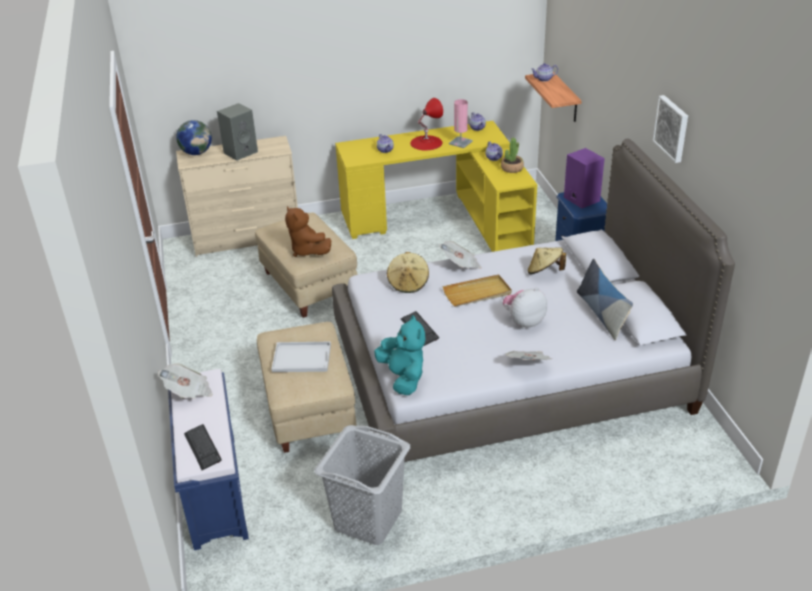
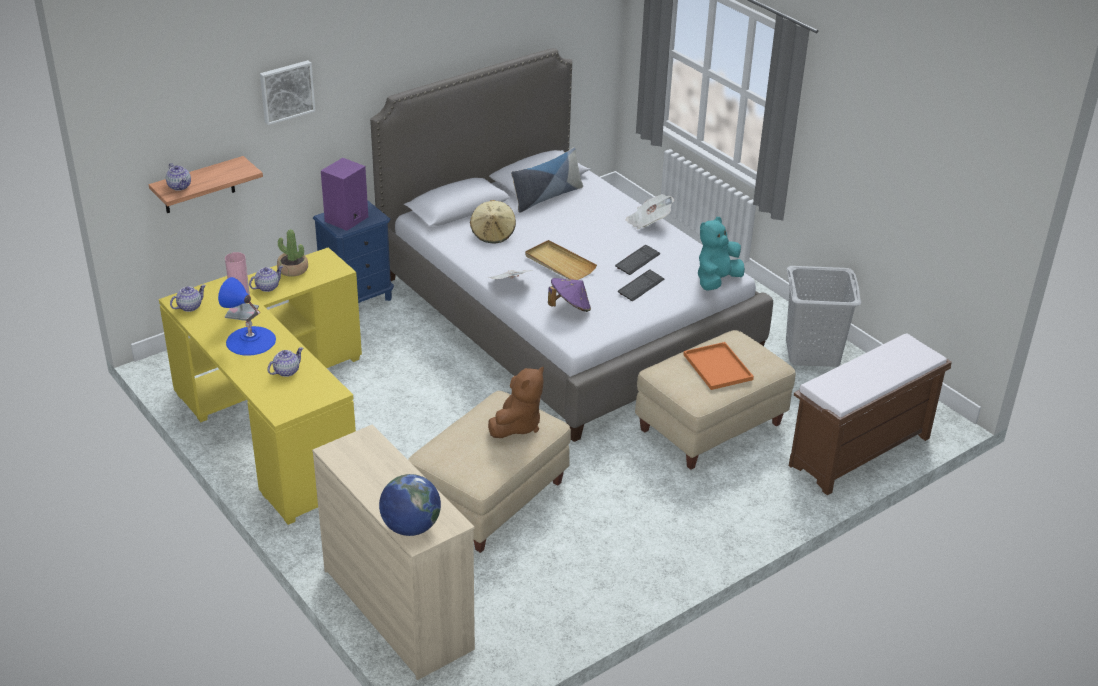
camera: 115 degrees left, 0 degrees up
(189, 392) = (849, 391): newspaper -> none
(203, 448) = (904, 355): keyboard -> keyboard (637, 261)
(214, 489) = (859, 453): blue bench -> brown bench
(241, 152) = (388, 478): grey speaker -> none
(300, 358) = (719, 368): white tray -> orange tray
(408, 283) = (570, 307): beige hat -> purple hat
(426, 142) = (250, 341): red table lamp -> blue table lamp
(524, 322) = (587, 233): plush toy -> none
(672, 128) = (437, 37): picture -> picture (286, 91)

